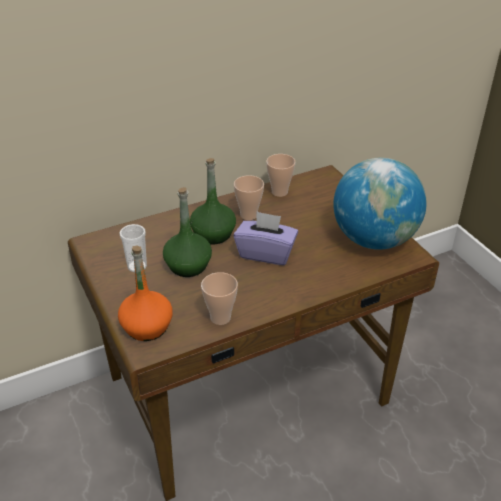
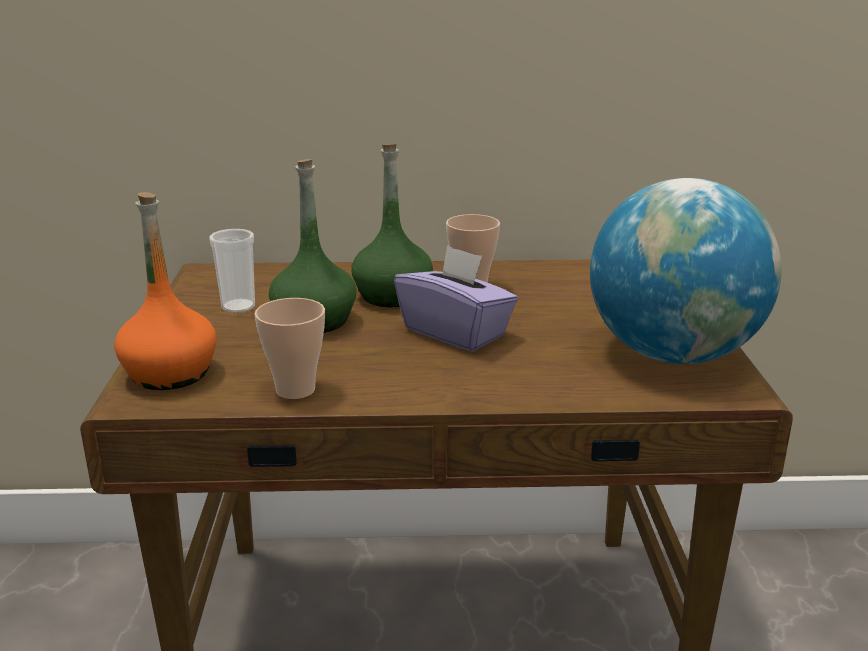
camera: 25 degrees right, 15 degrees down
(279, 192) = (549, 272): cup -> none

